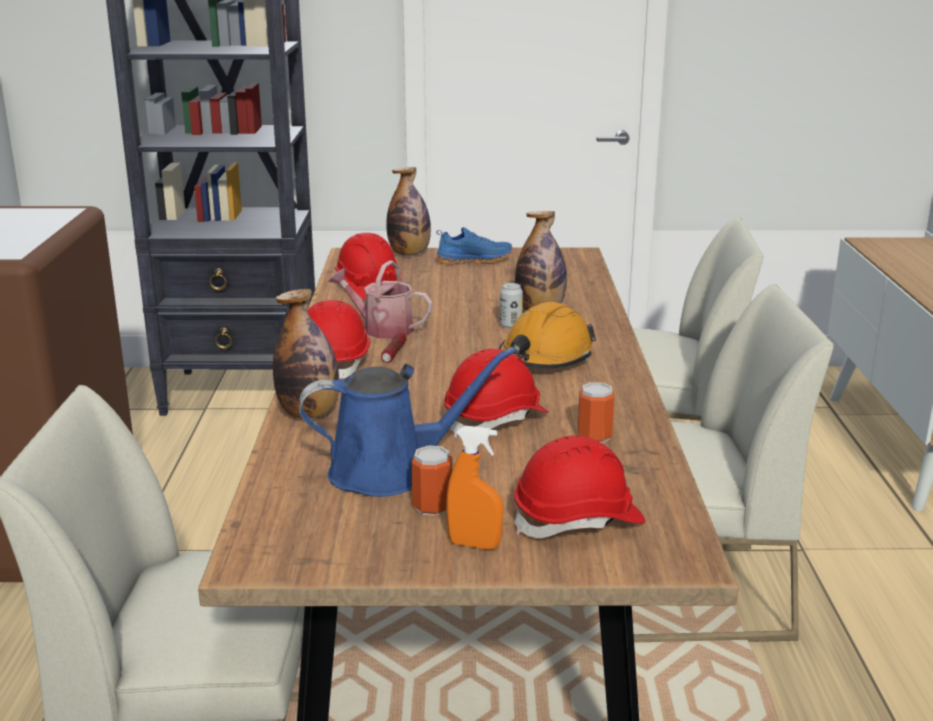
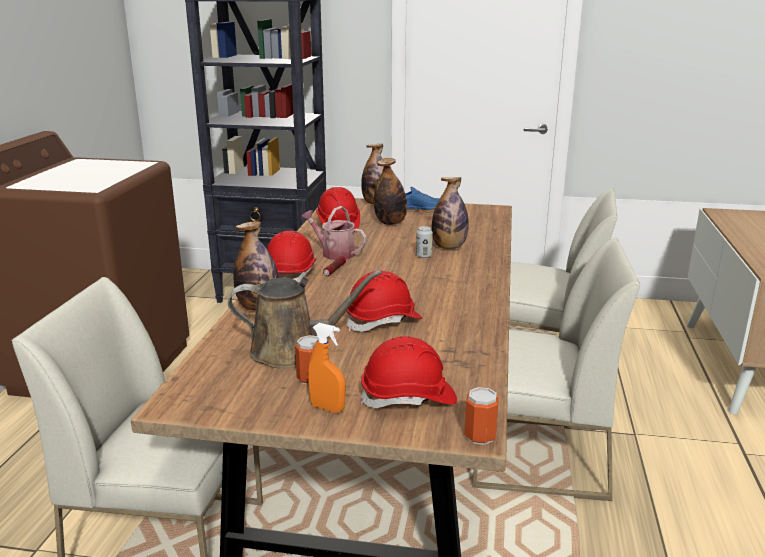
camera: 10 degrees right, 0 degrees up
(389, 472) = (293, 351): blue watering can -> brown watering can
(442, 281) = (390, 223): none -> bottle
(545, 358) = (437, 280): orange hard hat -> none
(594, 436) = (447, 338): can -> can (480, 436)

